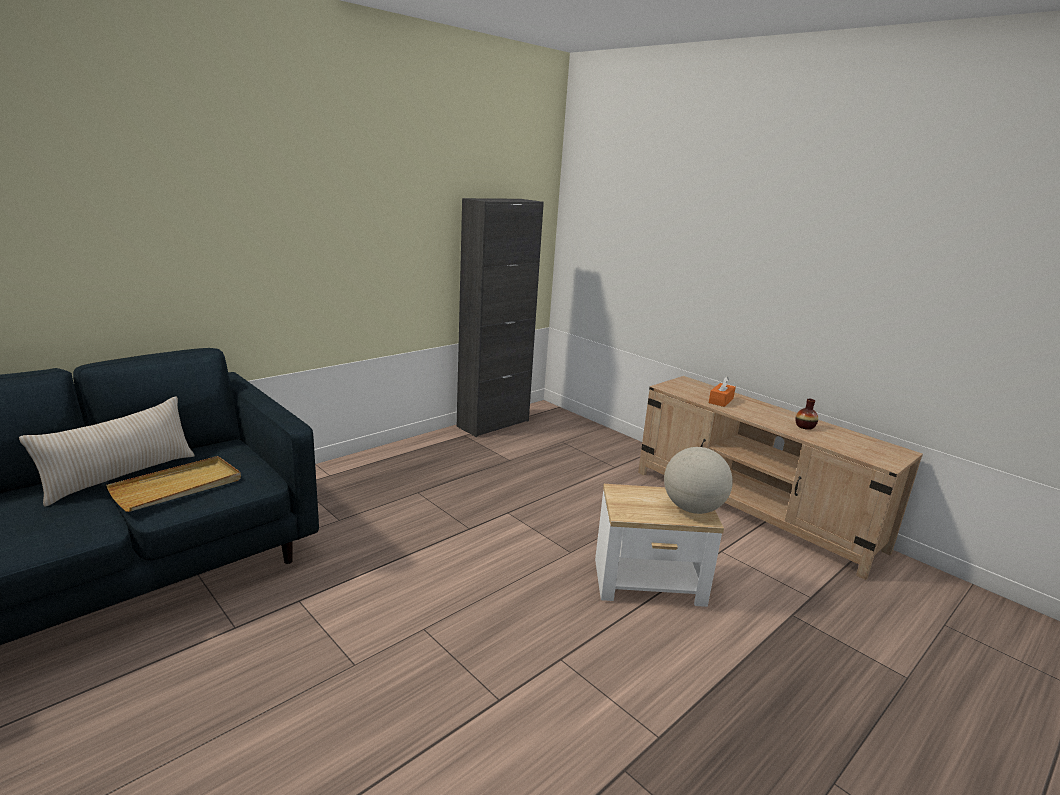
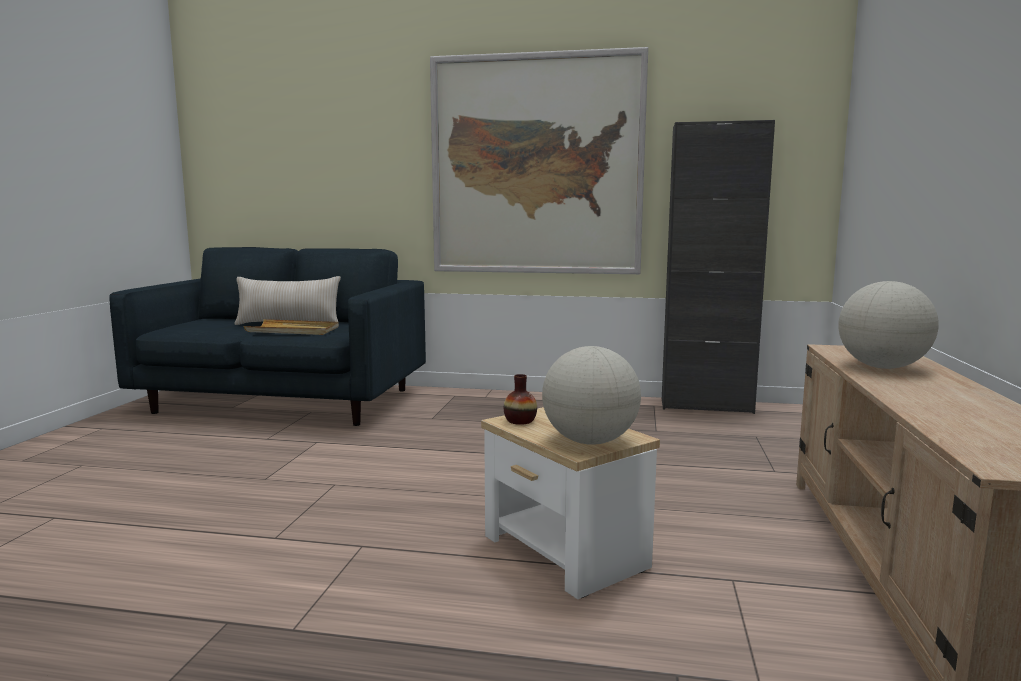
camera: 55 degrees right, 10 degrees down
(349, 233) = (537, 166): none -> picture
(721, 401) = (882, 367): orange tissue box -> globe
(804, 426) = (961, 408): vase -> vase (520, 421)

